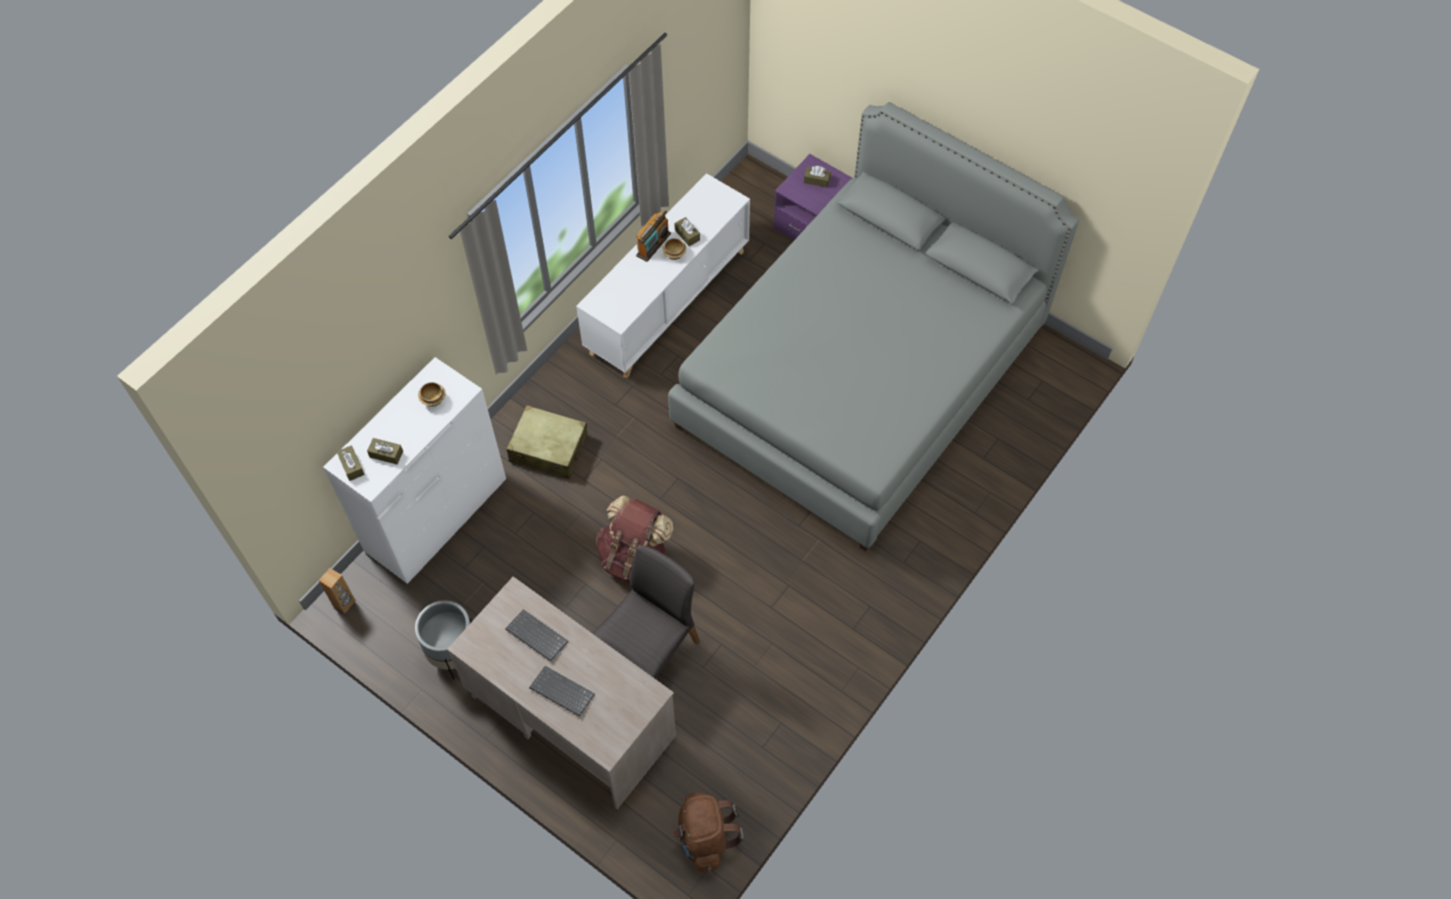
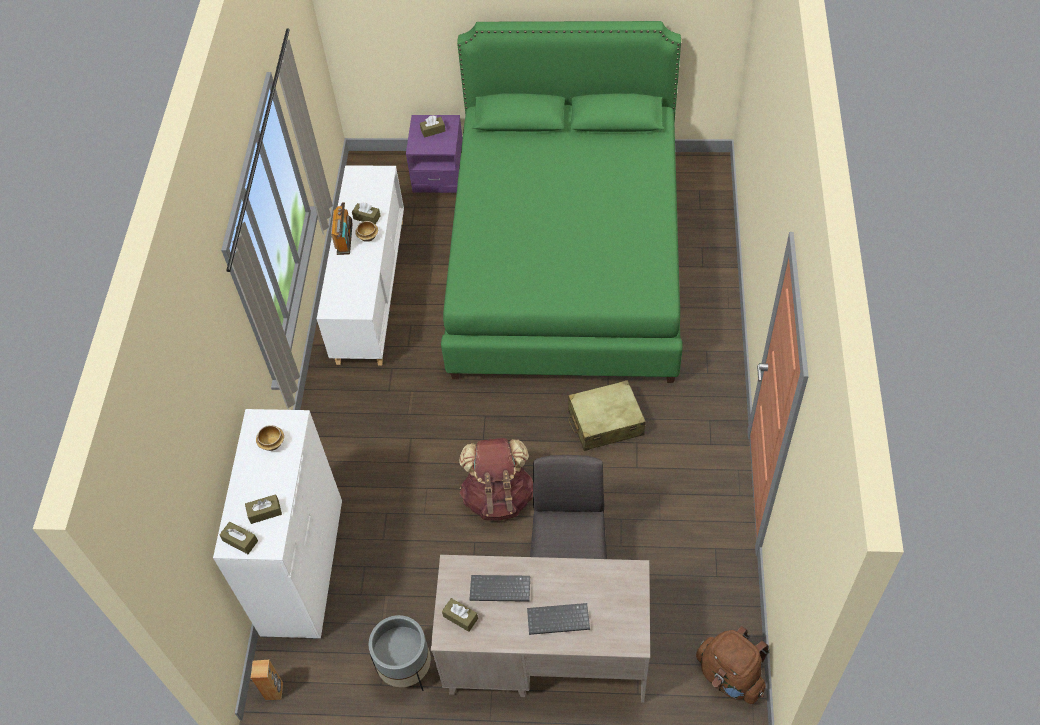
camera: 30 degrees left, 5 degrees down
(489, 638) = (460, 617): none -> brown tissue box
(548, 448) = (359, 456): beige suitcase -> beige suitcase (605, 422)
(860, 377) = (566, 261): grey bed -> green bed

